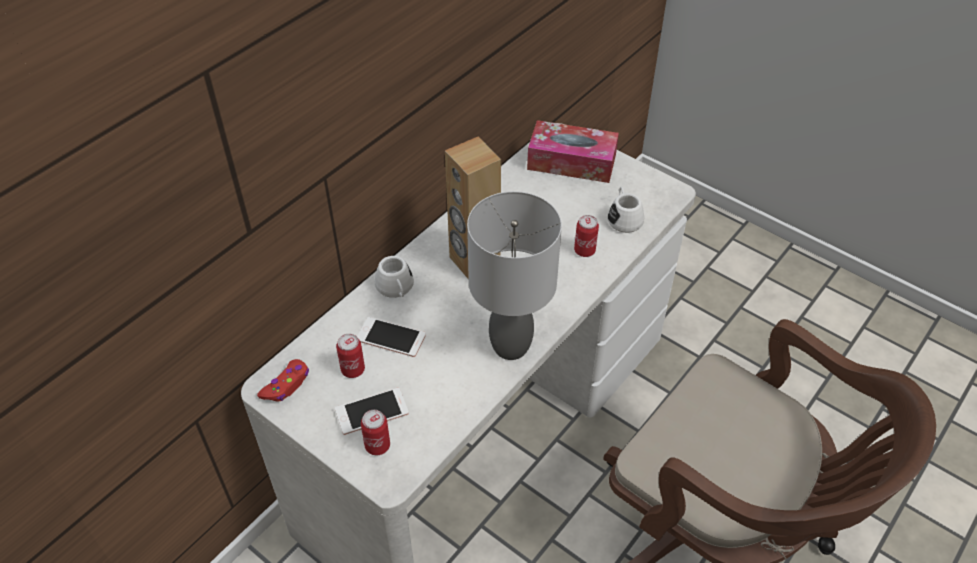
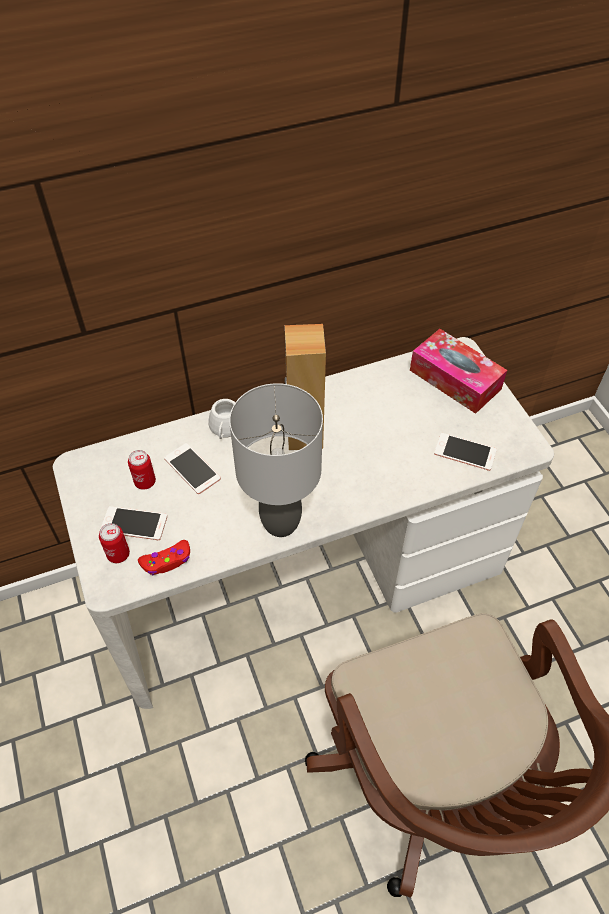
camera: 30 degrees right, 5 degrees up
(286, 385) = (89, 470): red game controller -> red game controller (167, 561)
(584, 250) = (406, 467): can -> none
(623, 218) = (465, 452): white mug -> phone

